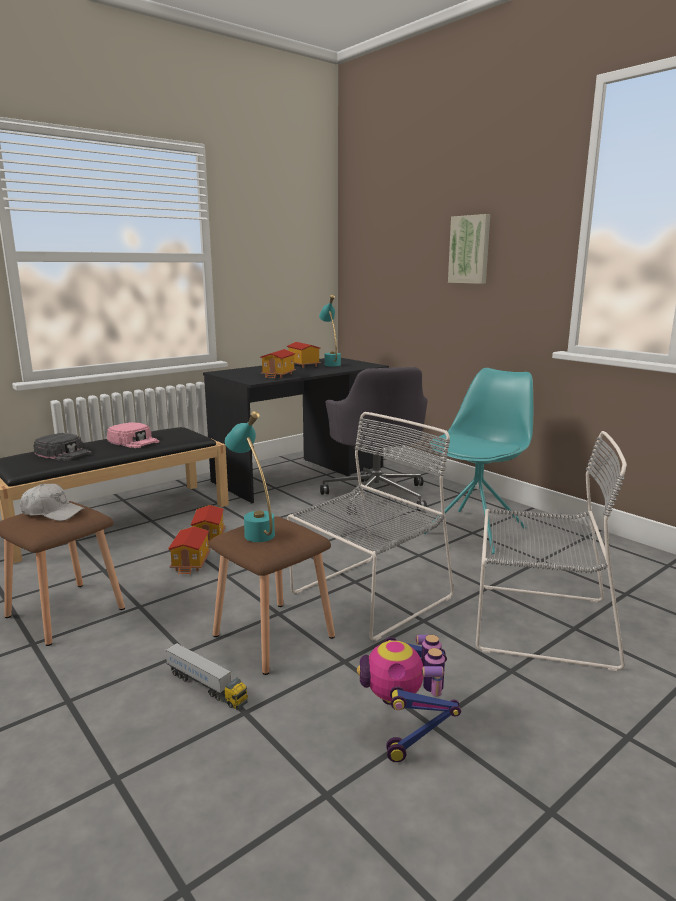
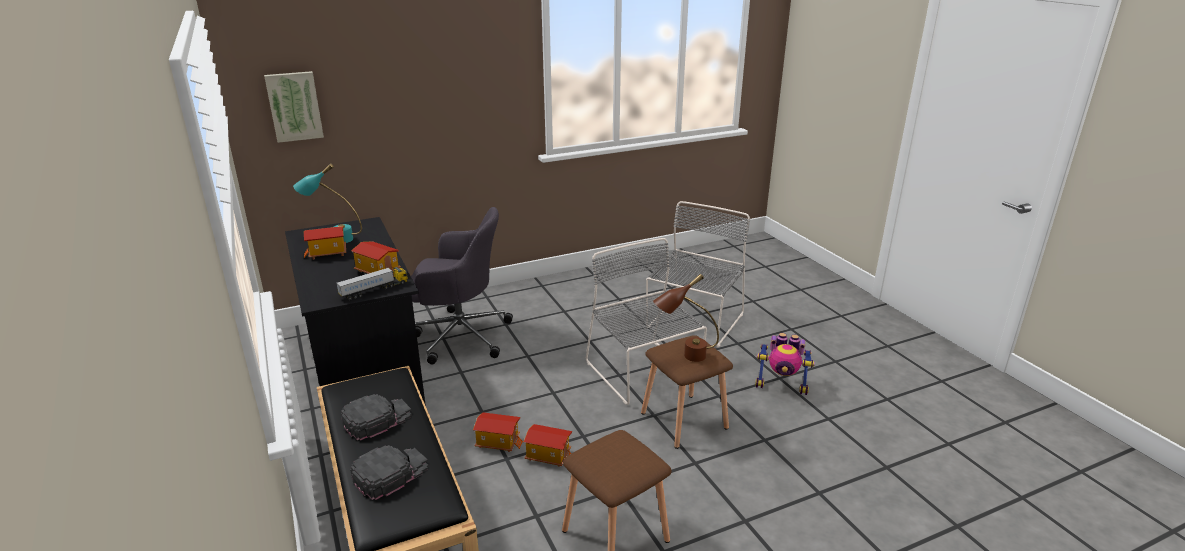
camera: 75 degrees left, 10 degrees up
(52, 512) = (613, 457): white cap -> none
(134, 441) = (377, 419): pink cap -> black cap
(206, 686) = (737, 454): toy truck -> toy truck (374, 290)
(254, 530) = (684, 357): turquoise table lamp -> brown table lamp
(470, 249) = (440, 86): picture -> picture (294, 106)
(476, 530) = (561, 309): turquoise chair -> none

